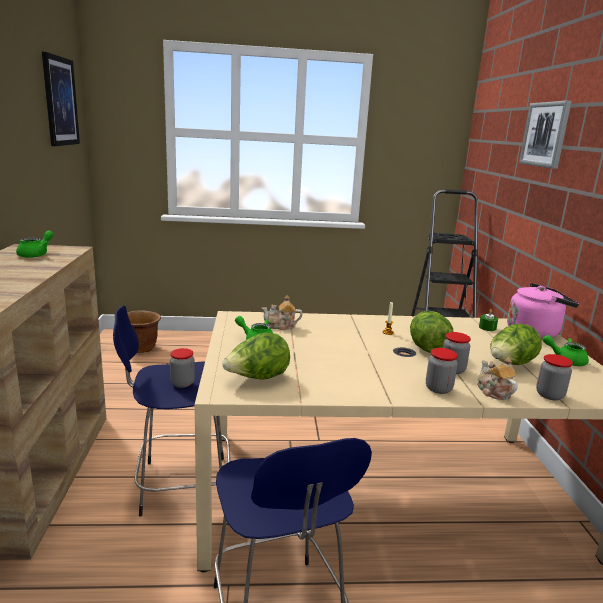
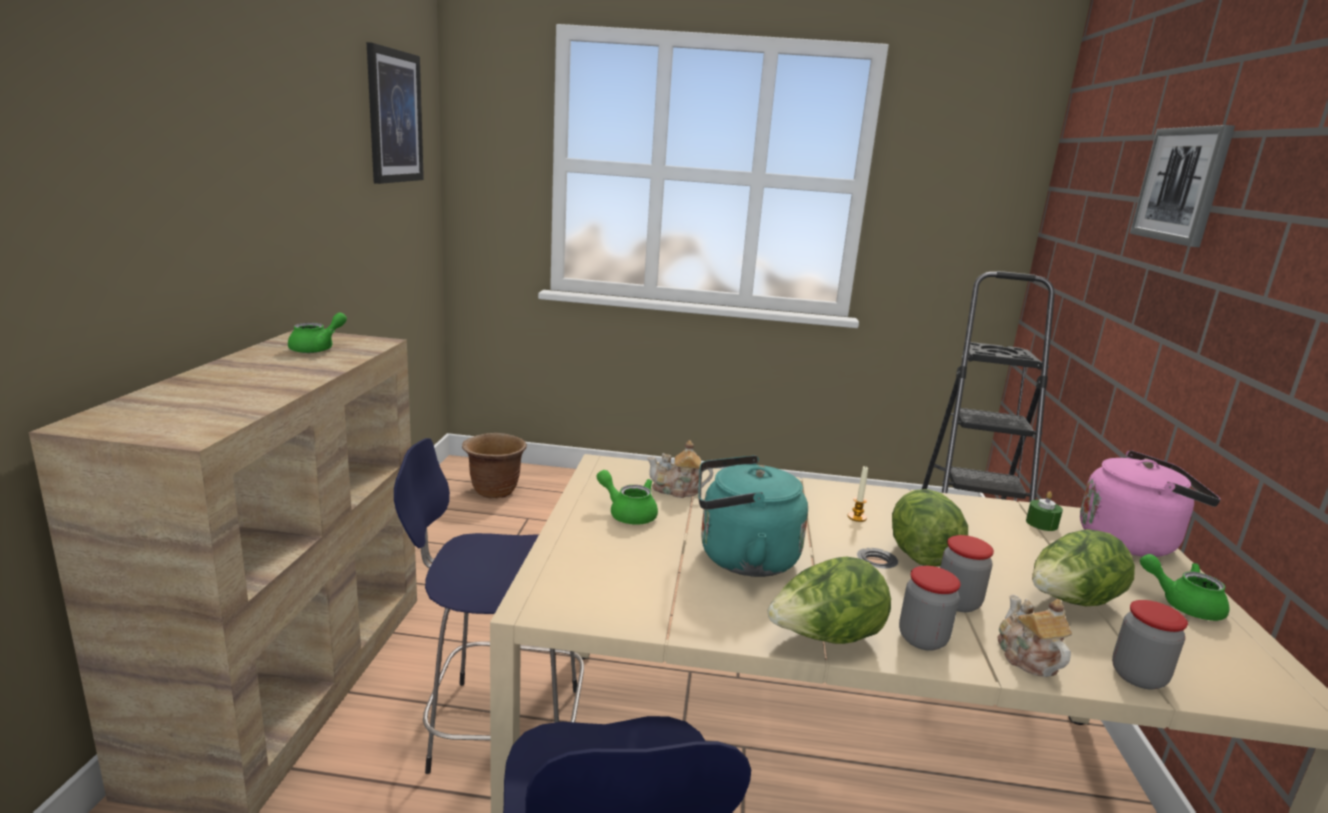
camera: 10 degrees right, 0 degrees up
(182, 383) = (507, 570): jar -> none
(257, 378) = (608, 584): lettuce -> lettuce (825, 639)
(329, 358) = (741, 558): none -> turquoise kettle

